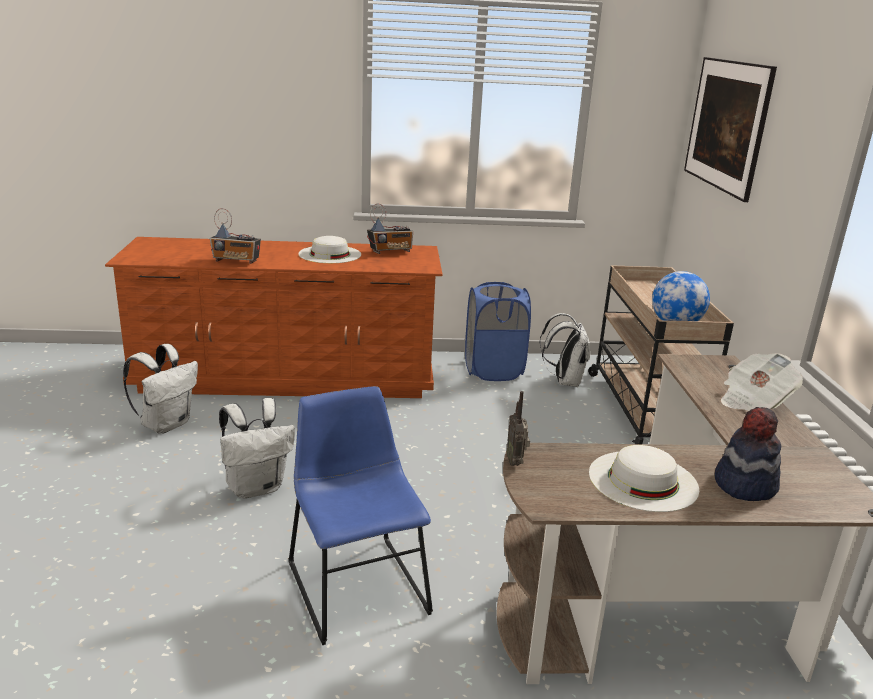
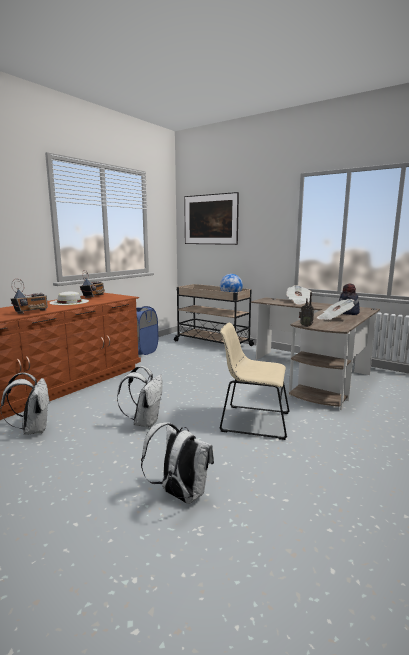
camera: 50 degrees left, 10 degrees down
(356, 583) = (252, 421): blue chair -> beige chair
(564, 381) = (171, 345): white backpack -> white backpack (180, 495)
(643, 480) = (334, 318): white hat -> newspaper

